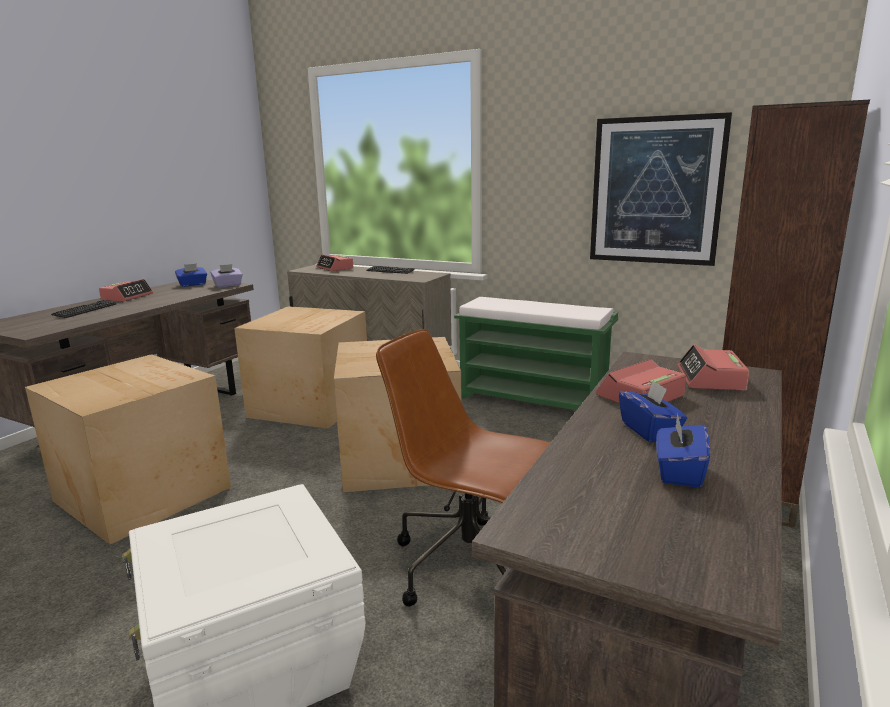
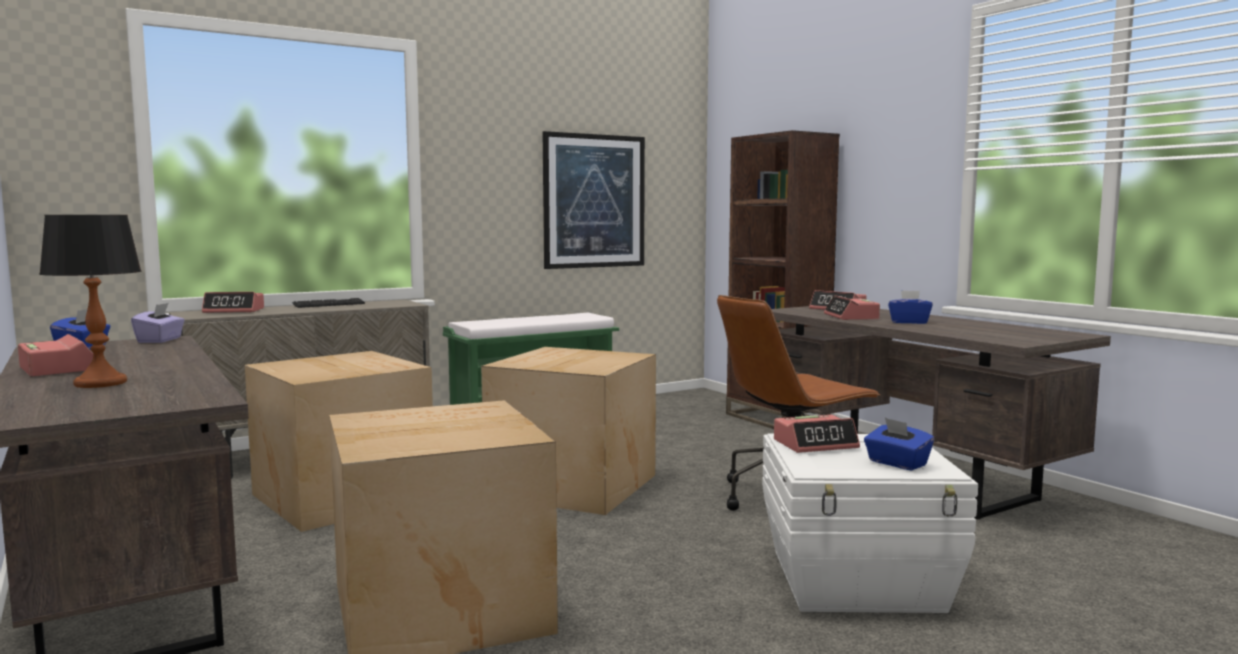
camera: 60 degrees left, 10 degrees down
(85, 310) = (100, 383): keyboard -> table lamp
(265, 515) = (815, 444): none -> alarm clock
(678, 472) = (967, 326): blue tissue box -> blue tissue box (897, 463)

